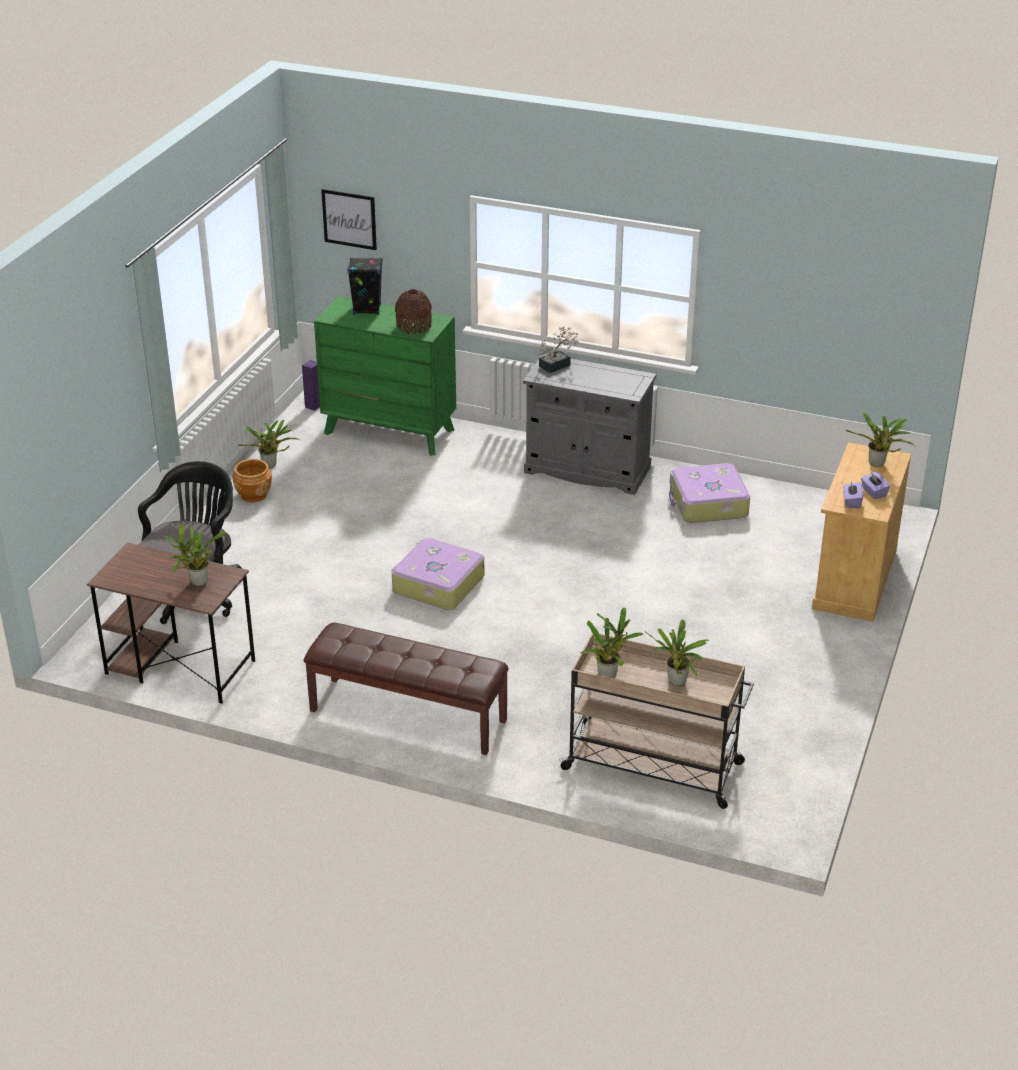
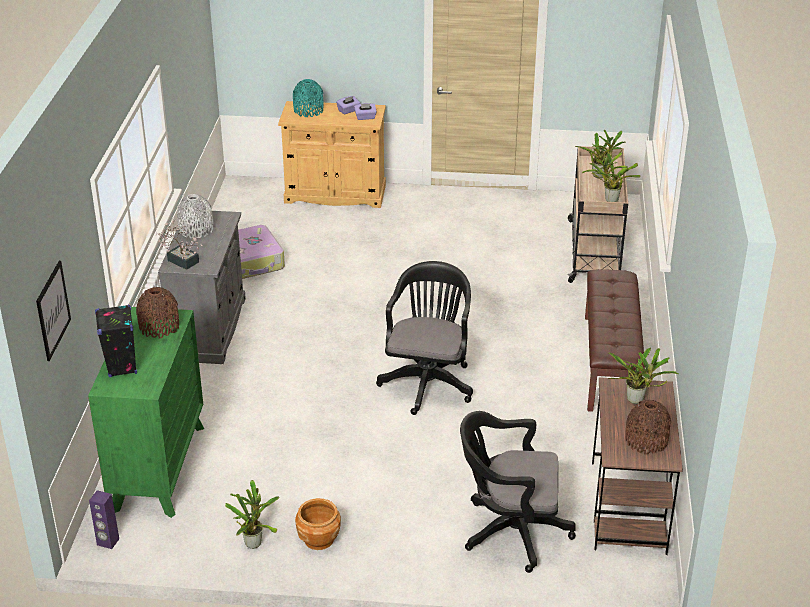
camera: 105 degrees left, 0 degrees up
(138, 573) = (646, 441): none -> brown vase
(437, 584) = (428, 381): suitcase -> black office chair
(611, 376) = (196, 229): none -> grey vase
(878, 465) = (308, 111): potted plant -> turquoise vase

